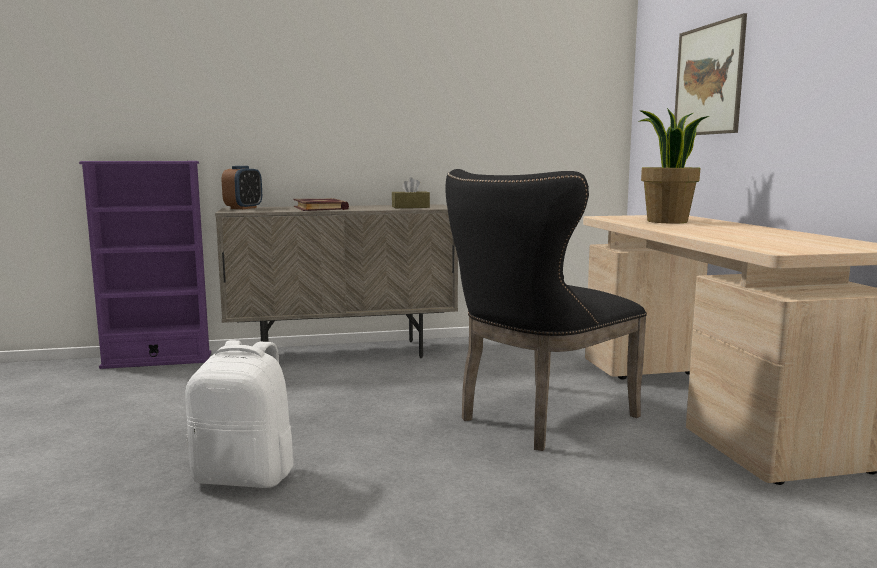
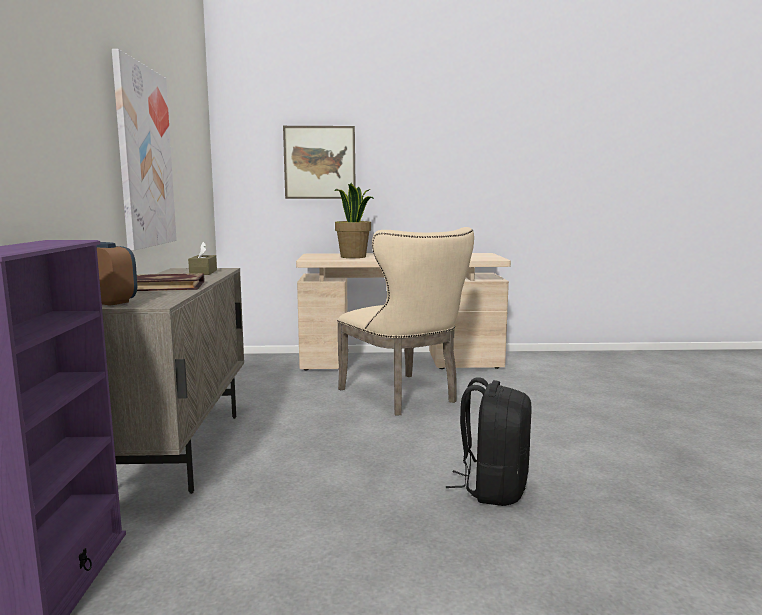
camera: 80 degrees left, 0 degrees up
(246, 476) = (493, 489): white backpack -> black backpack
(400, 100) = (144, 157): none -> picture
(538, 419) = (404, 396): black chair -> beige chair

